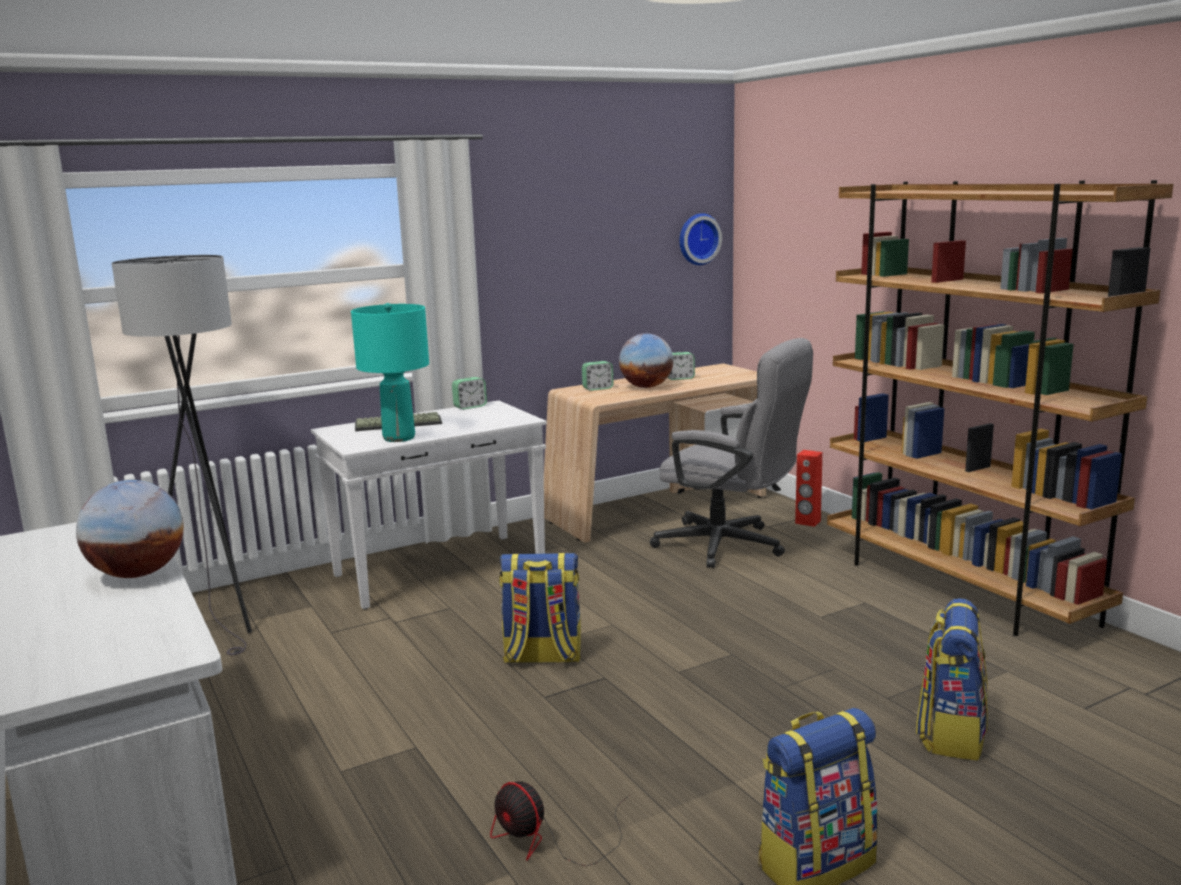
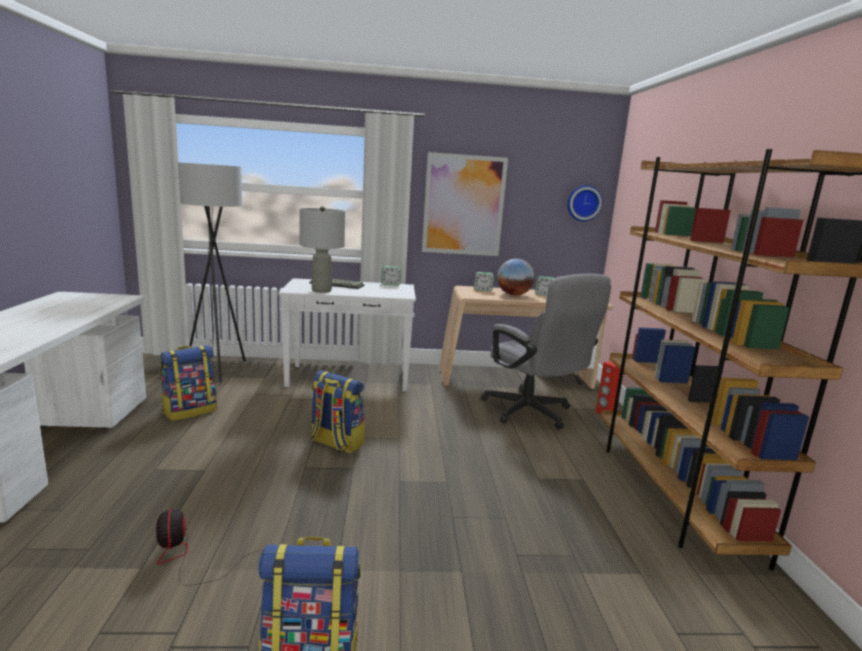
camera: 25 degrees right, 0 degrees up
(138, 574) = (65, 320): globe -> none
(399, 438) = (321, 290): turquoise table lamp -> grey table lamp
(545, 266) = (463, 205): none -> picture
(950, 733) = (533, 603): backpack -> backpack (190, 411)

